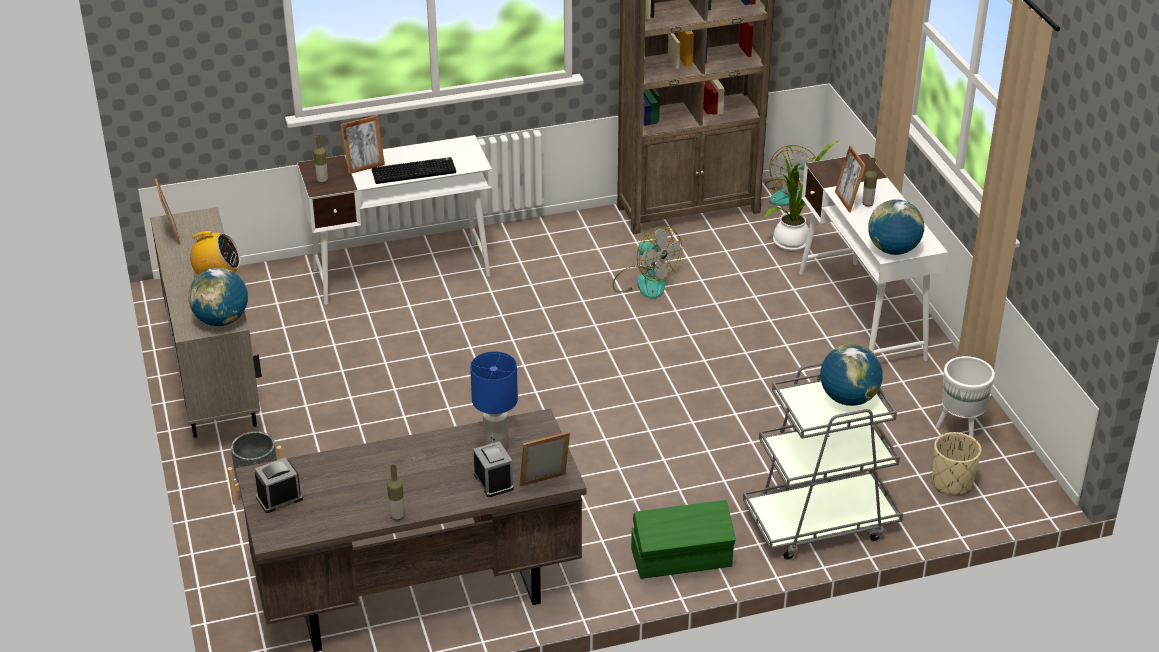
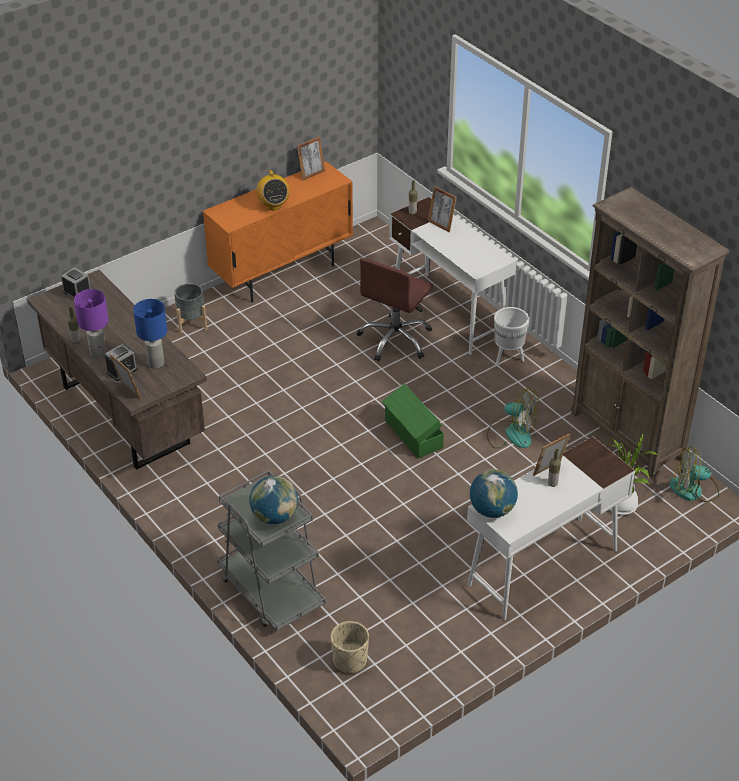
camera: 70 degrees right, 5 degrees up
(215, 386) = (282, 274): beige cabinet -> orange cabinet
(221, 320) = (232, 220): globe -> none
(414, 171) = (449, 247): keyboard -> none
(423, 323) = (395, 339): none -> brown office chair
(440, 498) = (98, 353): none -> purple table lamp
(644, 282) = (511, 434): fan -> fan turned 90 degrees counterclockwise
(682, 559) = (203, 526): green storage box -> green storage box (413, 435)
(959, 429) = (421, 655): white planter -> white planter (508, 357)

